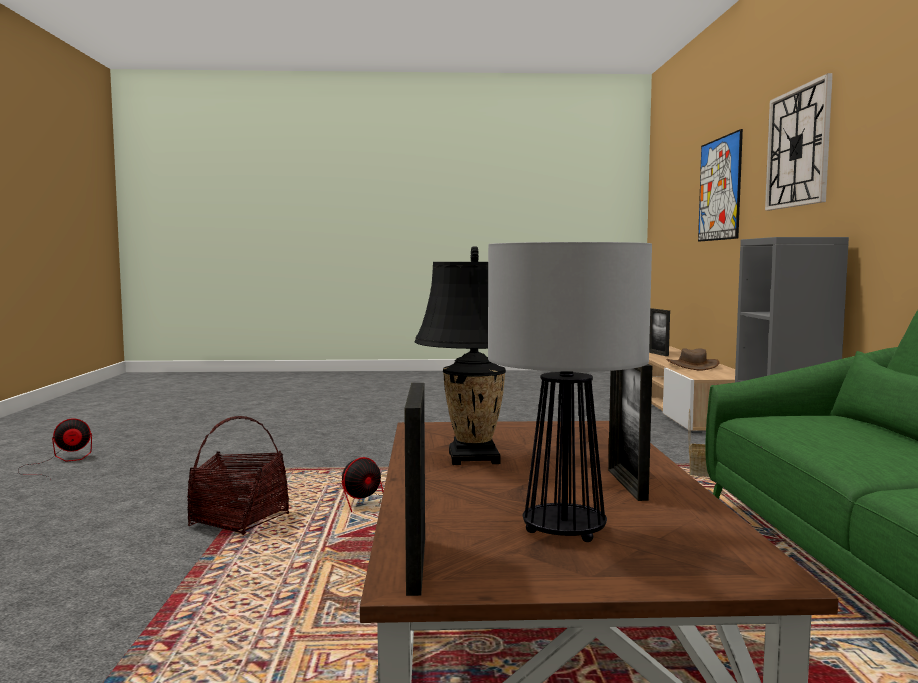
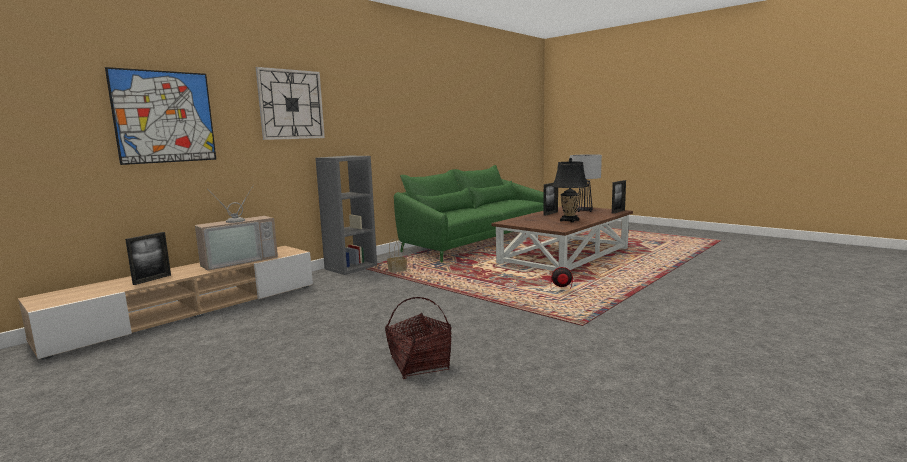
camera: 135 degrees left, 5 degrees up
(60, 462) = (760, 386): fan -> none
(240, 520) = (622, 297): basket -> basket (419, 364)
(692, 366) = (239, 260): brown hat -> television

